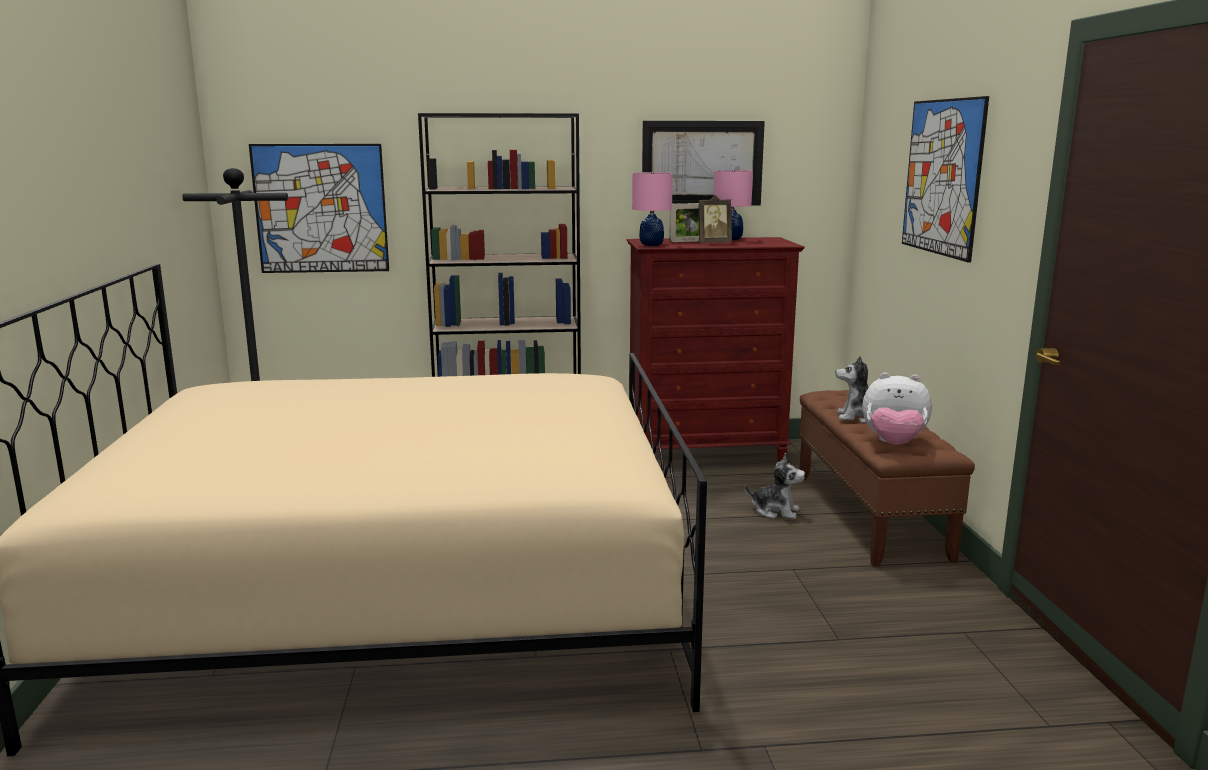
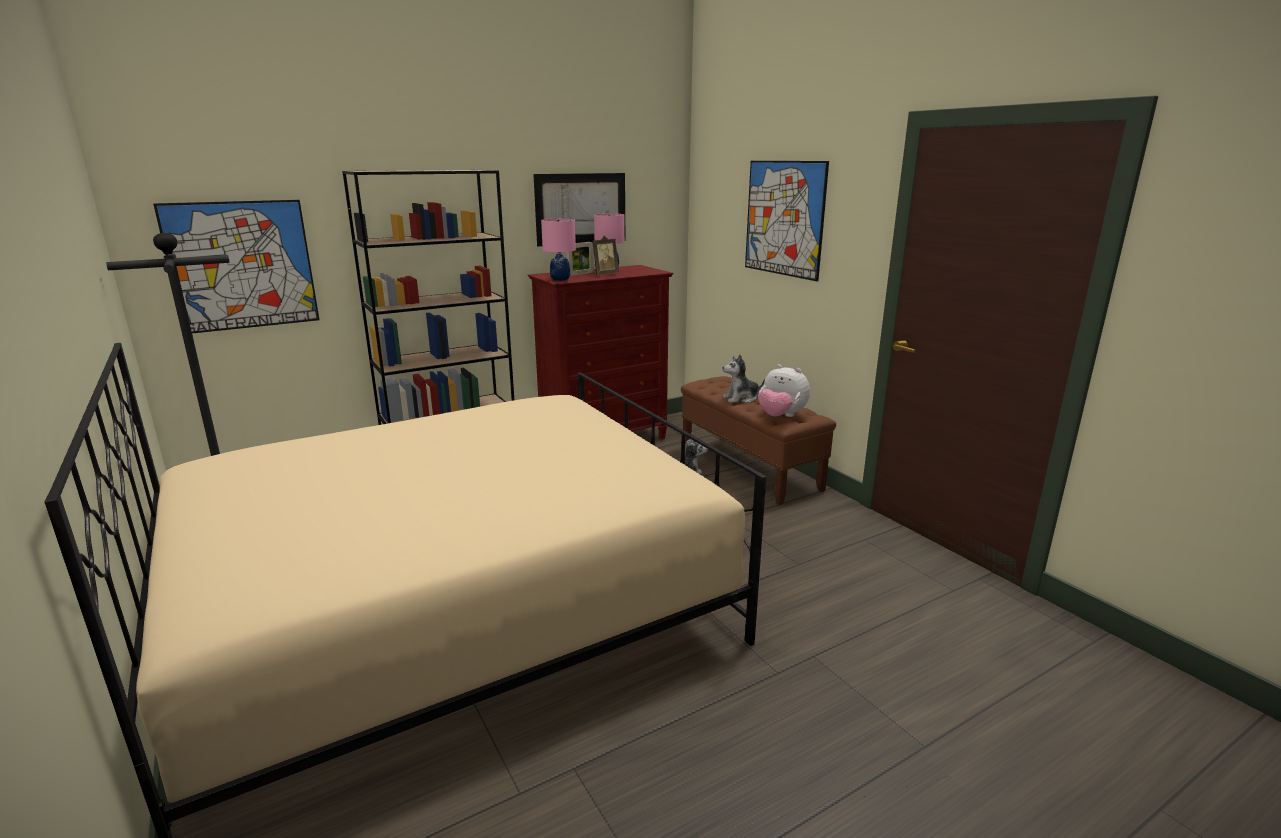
camera: 25 degrees left, 5 degrees up
(893, 444) = (781, 416): plush toy -> plush toy turned 45 degrees clockwise

